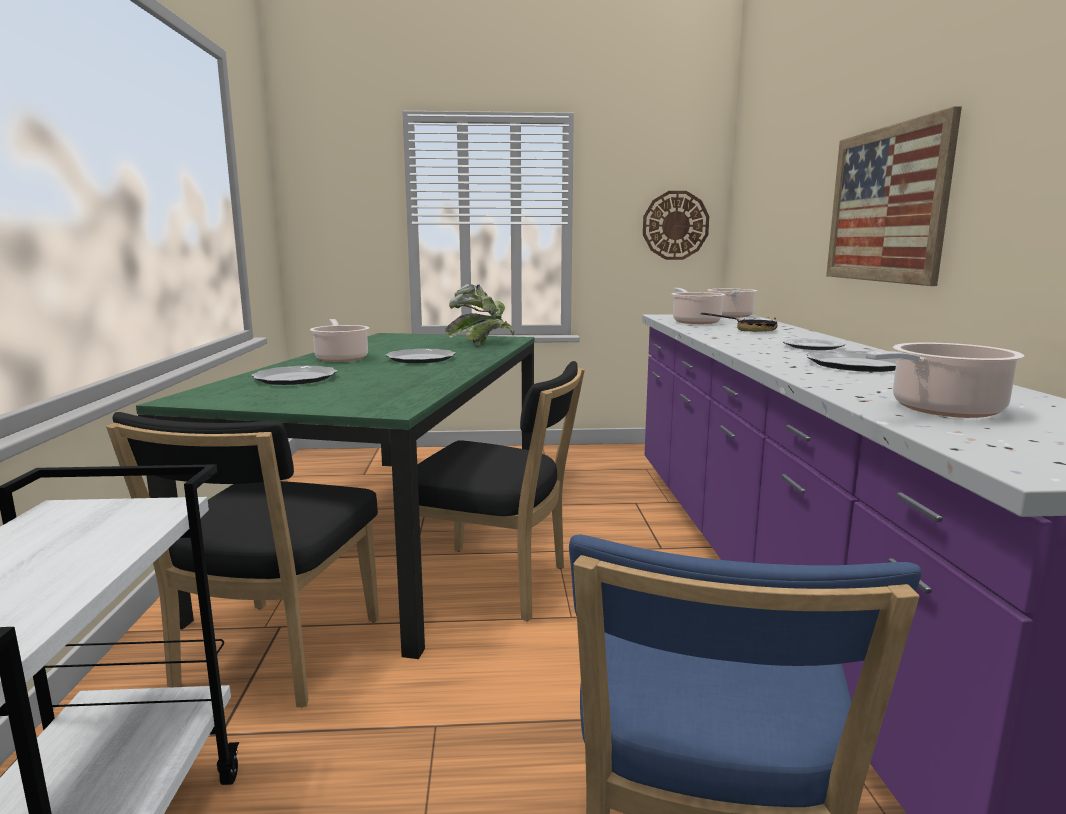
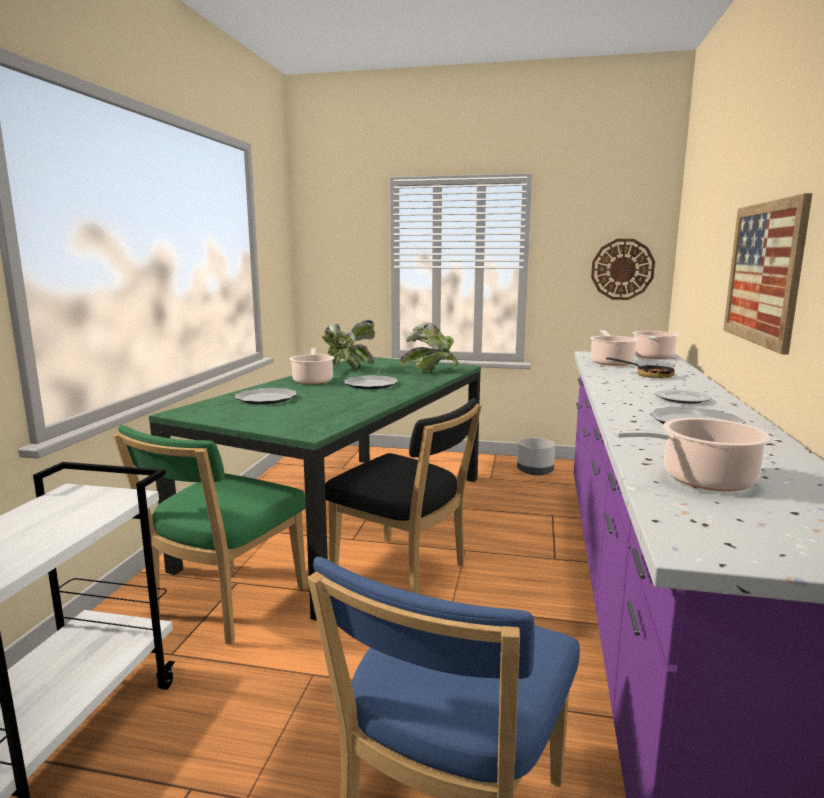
camera: 15 degrees right, 0 degrees up
(273, 658) = (224, 605): black chair -> green chair
(375, 345) = (348, 369): none -> potted plant
(594, 459) = (535, 471): none -> grey planter

